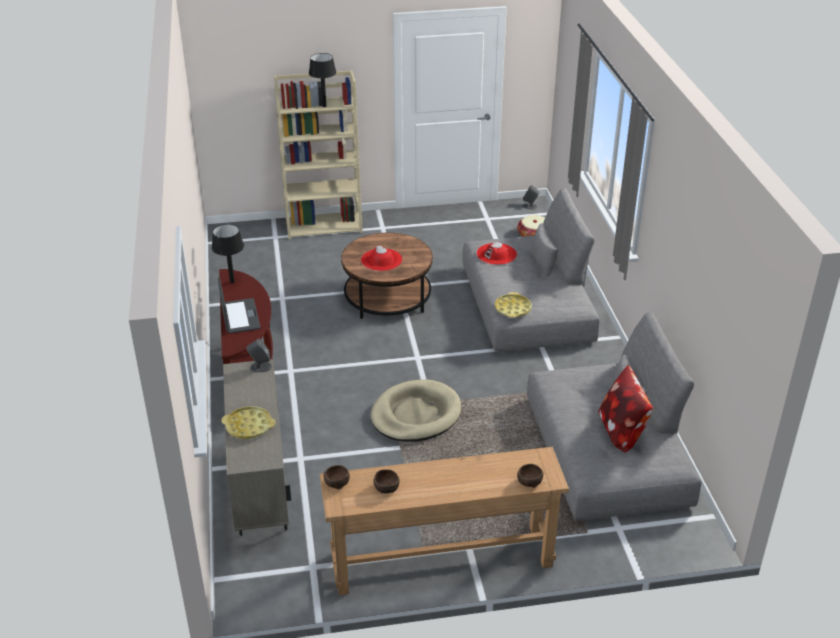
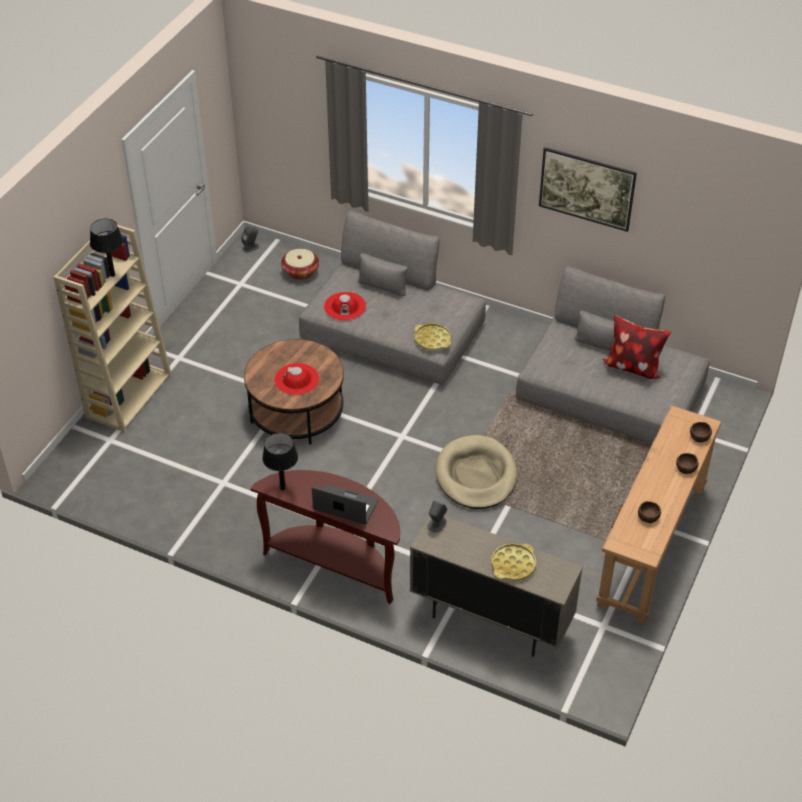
camera: 55 degrees left, 10 degrees up
(336, 482) = (621, 543): brown bowl -> brown bowl (685, 468)
(674, 245) = (585, 203): none -> picture

